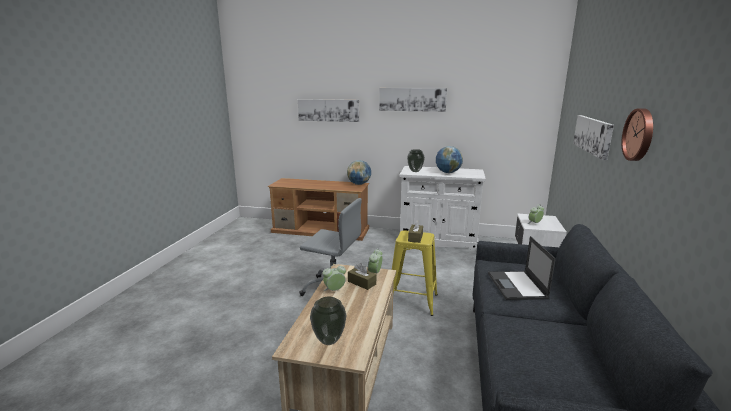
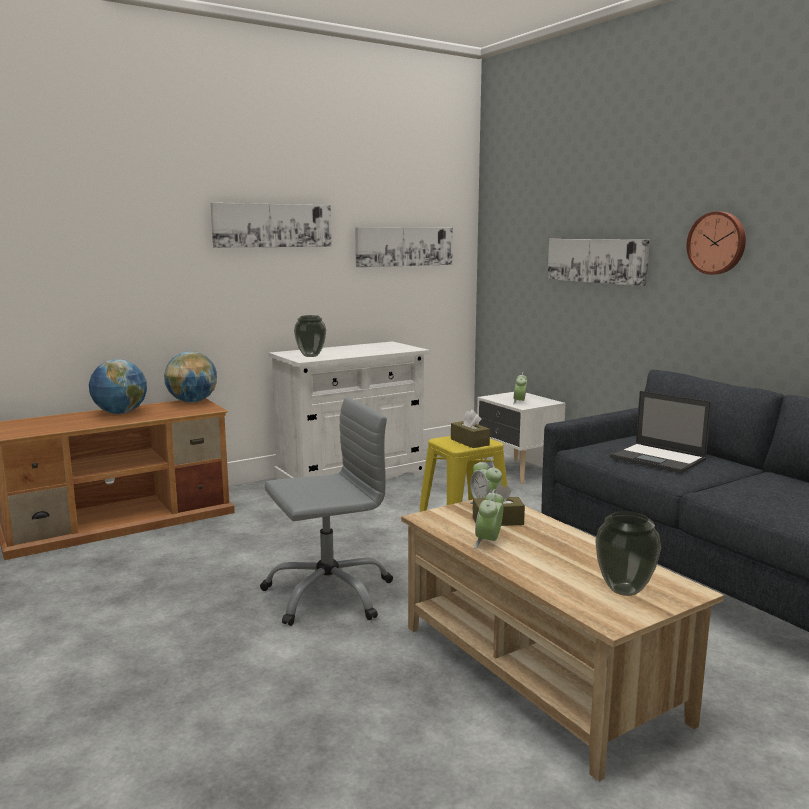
camera: 45 degrees left, 5 degrees down
(328, 110) = (99, 250): picture -> picture (404, 246)
(448, 172) = (362, 350): globe -> globe (120, 413)

